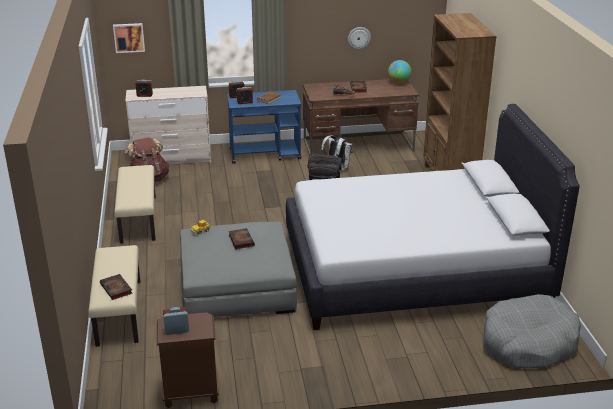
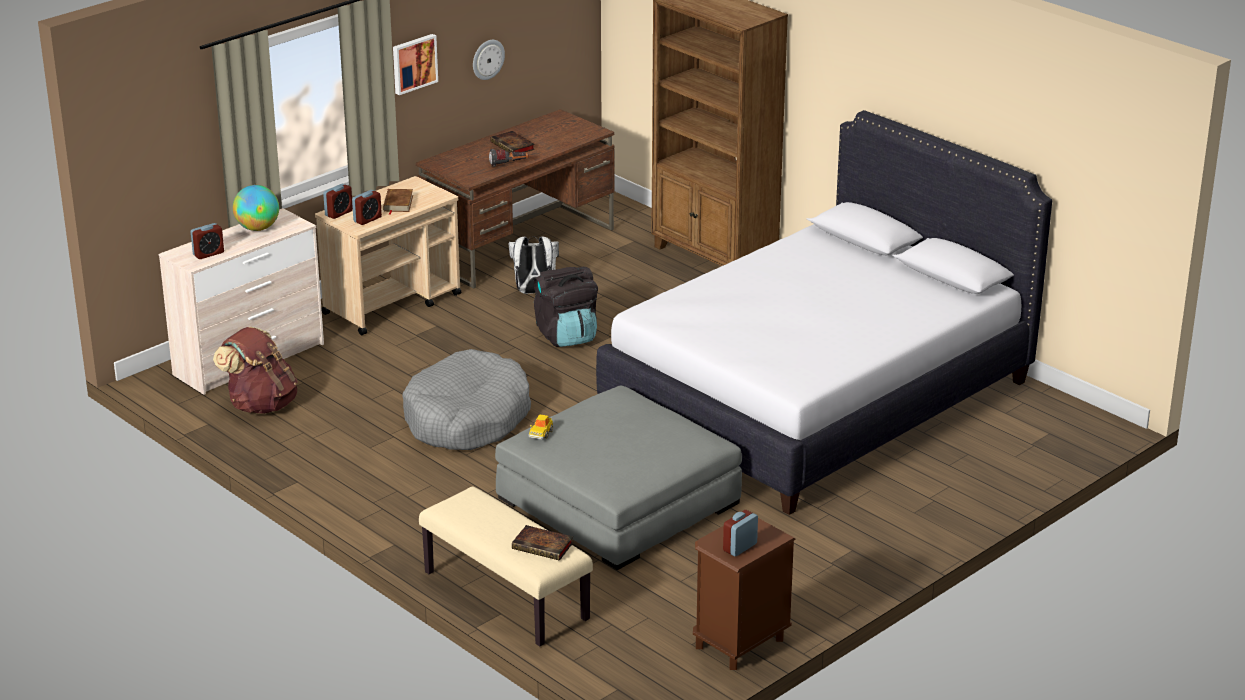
camera: 35 degrees left, 0 degrees up
(129, 37) = (144, 155): picture -> picture (413, 63)
(138, 219) = (337, 468): beige bench -> none
(240, 240) = (617, 425): book -> none
(265, 154) = (393, 304): blue cart -> beige cart
(399, 82) = (559, 120): globe -> globe (258, 228)
(528, 343) = (1044, 432): grey dog bed -> grey dog bed (467, 419)

